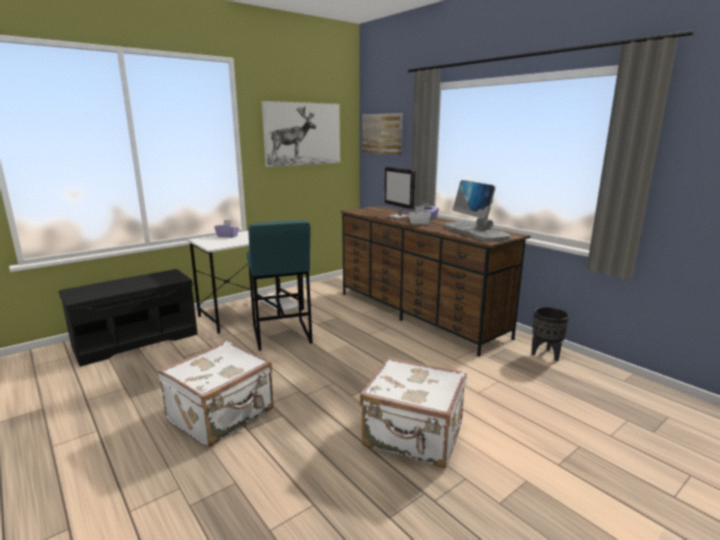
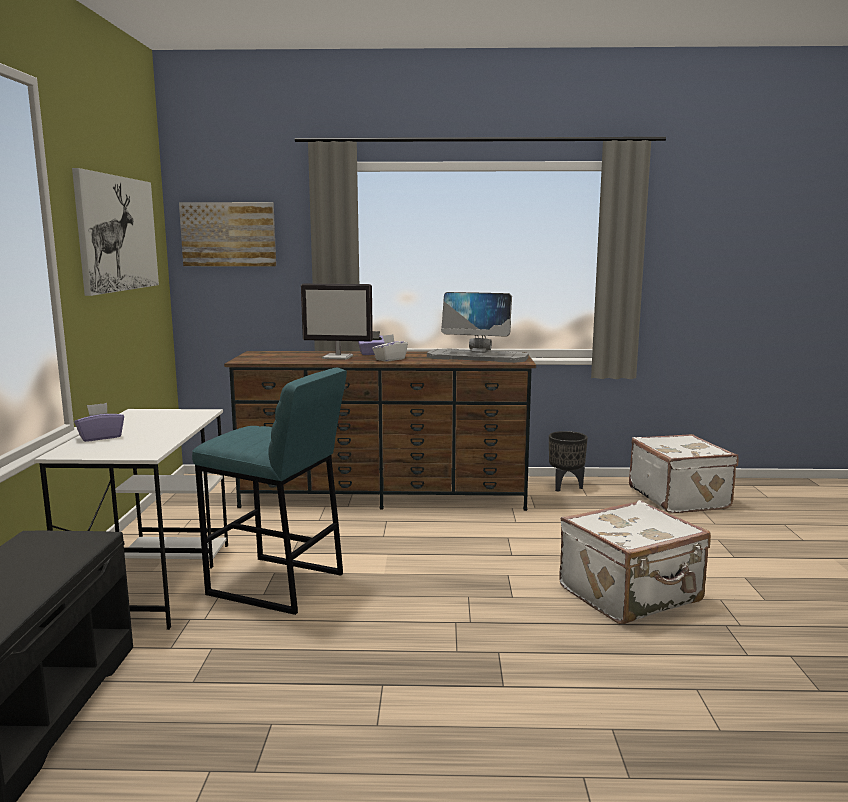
camera: 50 degrees left, 5 degrees down
(222, 416) = (442, 695): white suitcase -> white suitcase (679, 498)

